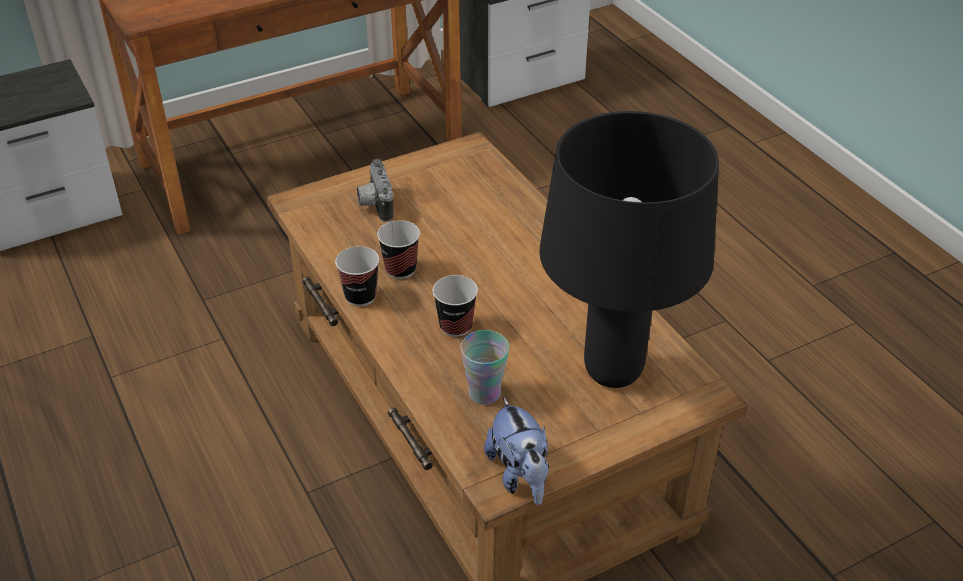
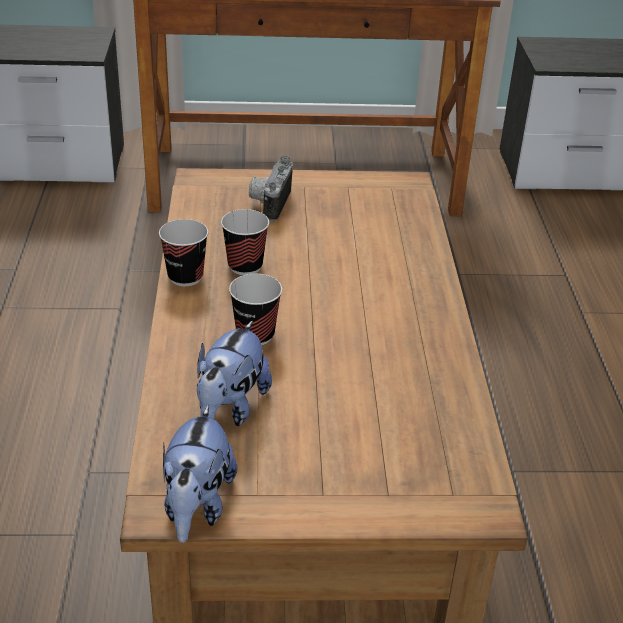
camera: 25 degrees right, 5 degrees down
(484, 393) = (230, 409): cup -> plush toy
(612, 372) = (387, 440): black table lamp -> none

